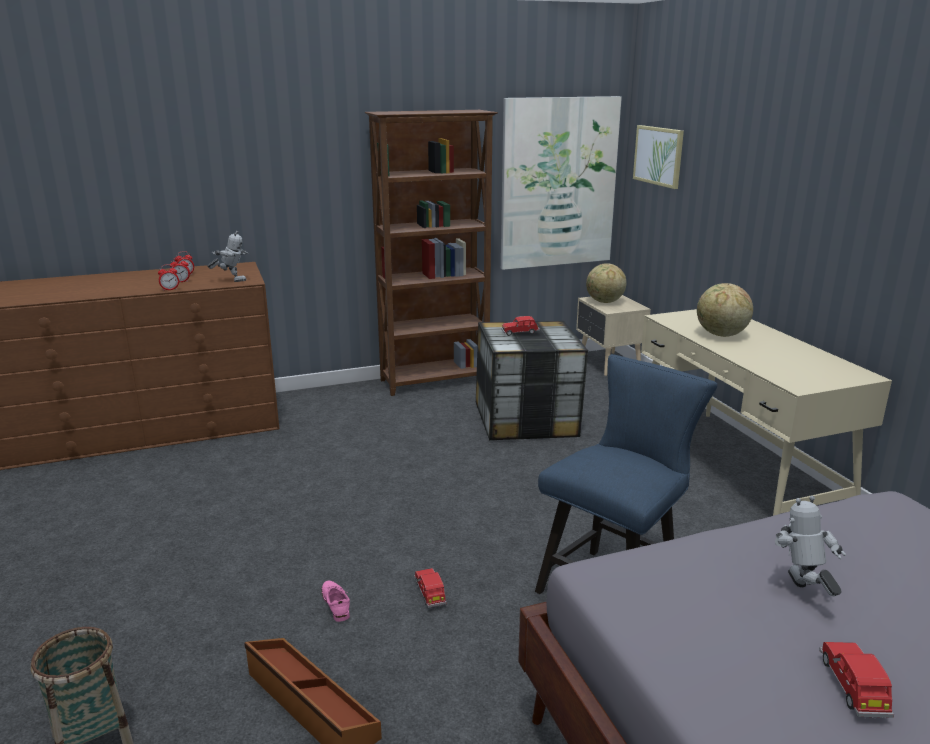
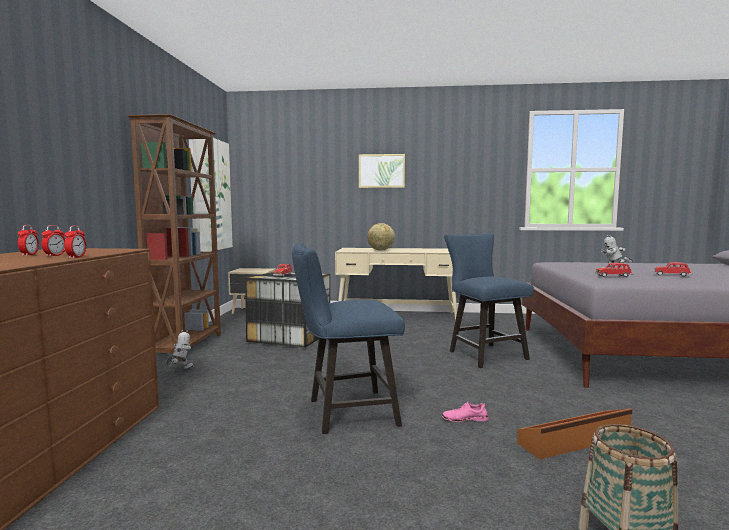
camera: 65 degrees left, 15 degrees down
(231, 280) = (109, 250): toy robot -> toy robot (180, 370)
(313, 520) = (345, 412): none -> blue chair
(430, 593) = (468, 391): red toy car -> red toy car (613, 276)
(604, 302) = (247, 270): globe -> none
(658, 156) = (266, 177): picture -> picture (381, 171)

